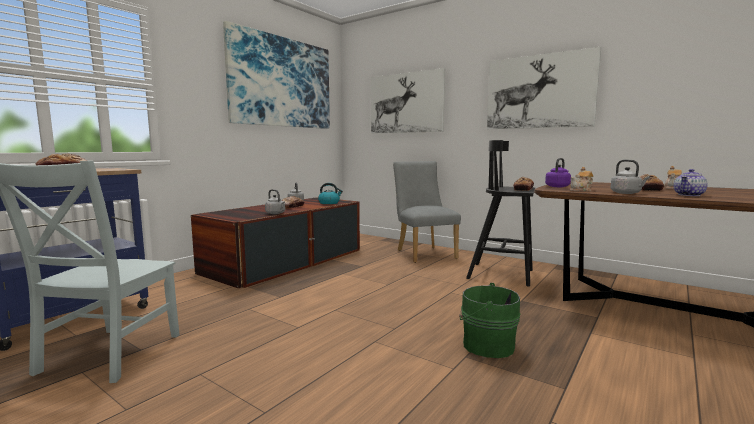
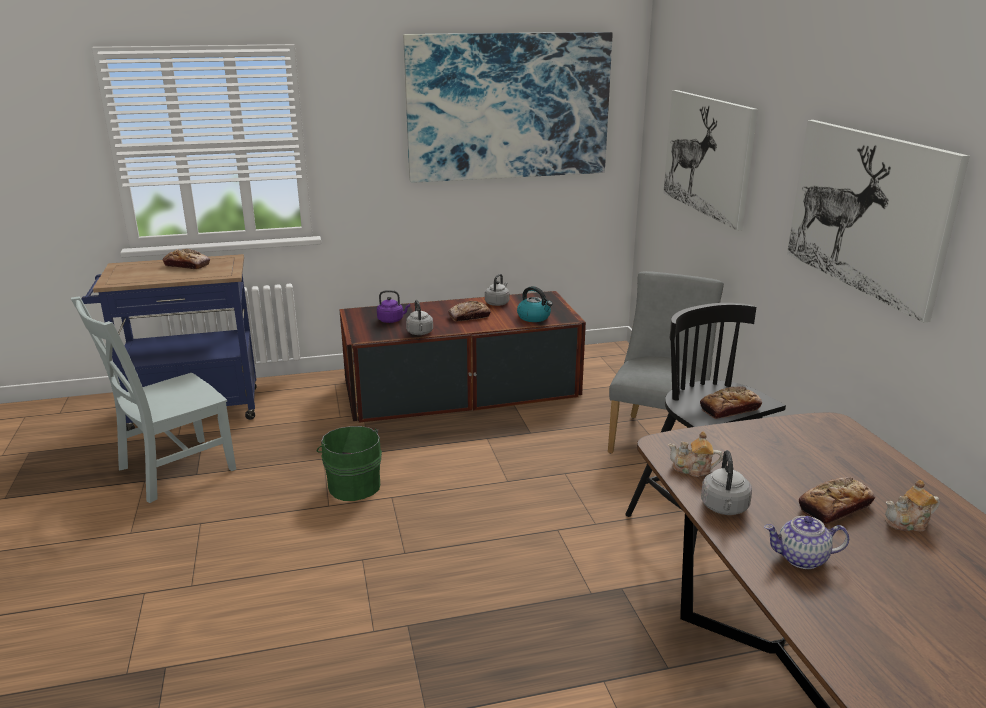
camera: 40 degrees right, 15 degrees up
(485, 344) = (452, 624): green bucket -> green bucket (353, 485)
(558, 186) = (718, 438): purple kettle -> purple kettle (392, 320)

